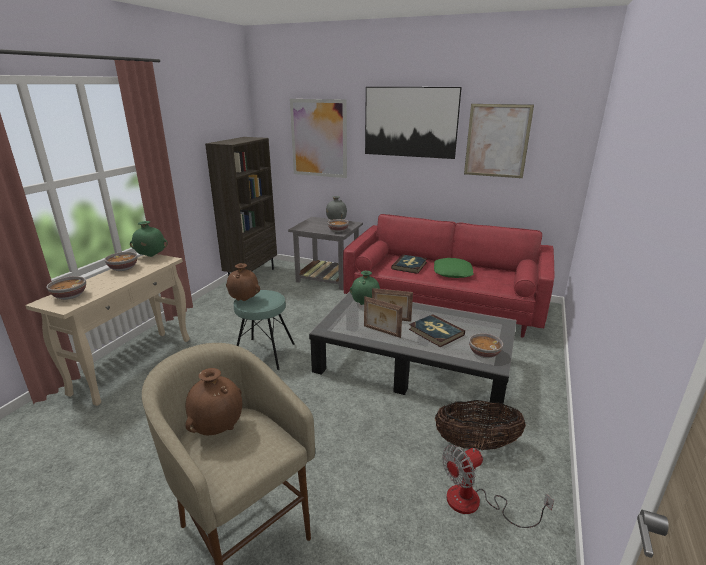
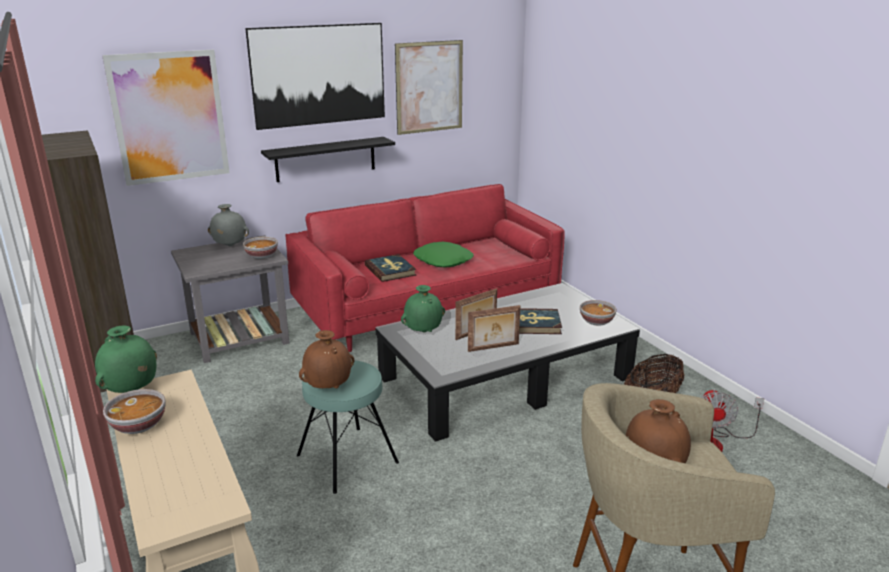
camera: 50 degrees left, 0 degrees up
(69, 296) = (177, 496): bowl -> none
(408, 182) = (325, 159): none -> black shelf

